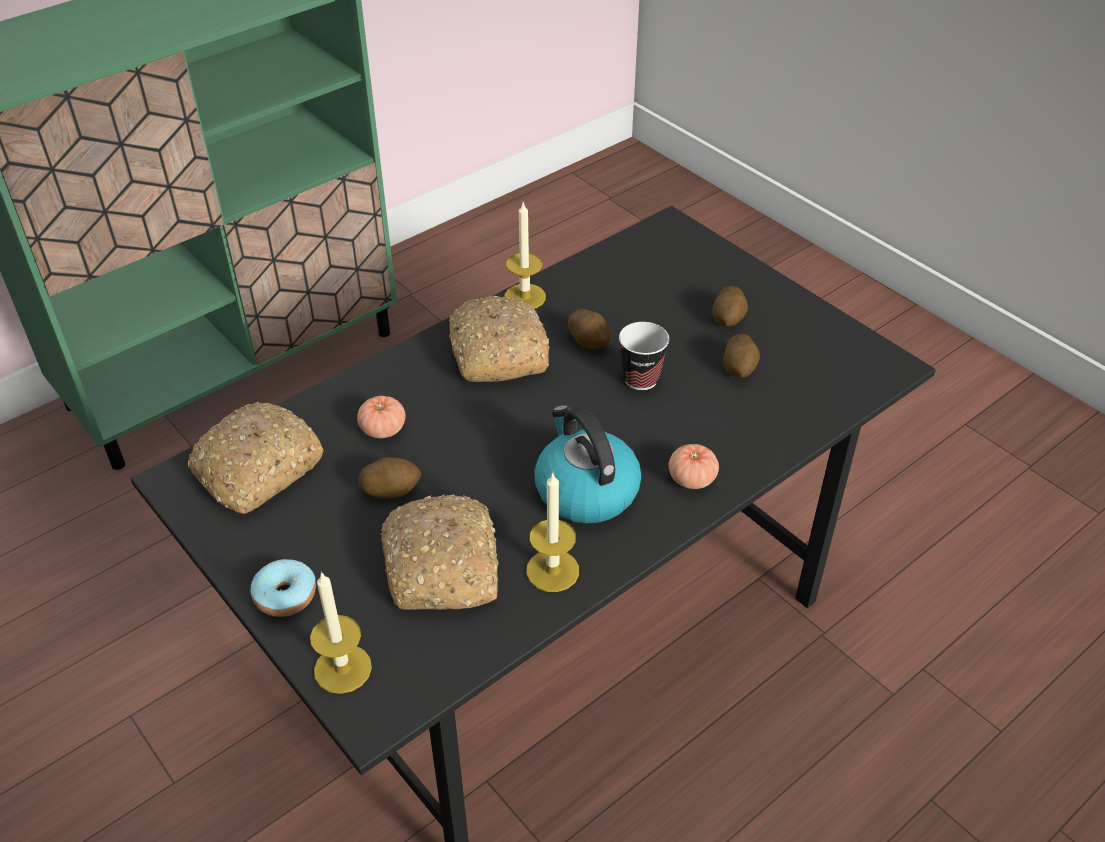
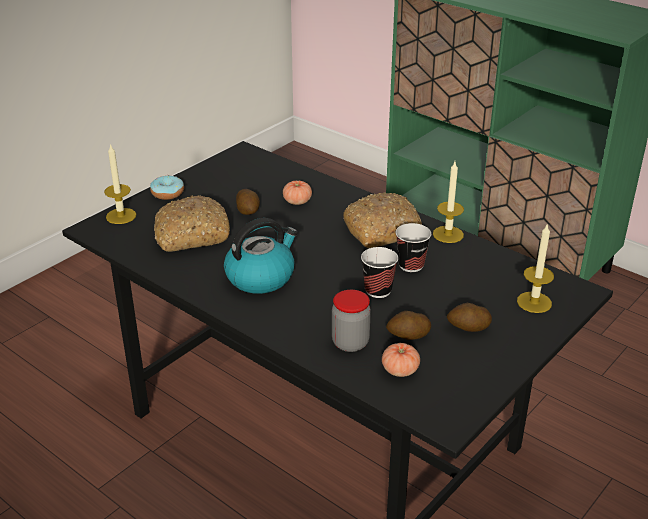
camera: 80 degrees right, 10 degrees down
(258, 470) = (255, 171): bread -> none
(552, 570) = (192, 271): candle -> candle (534, 302)
(589, 341) = (411, 265): potato -> cup
(692, 478) = (281, 319): tomato -> tomato (400, 370)
(749, 419) = (350, 343): none -> jar

